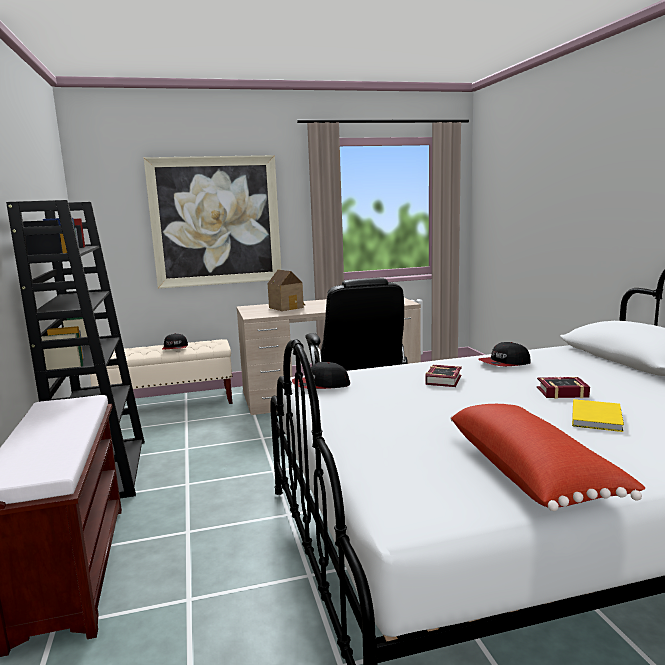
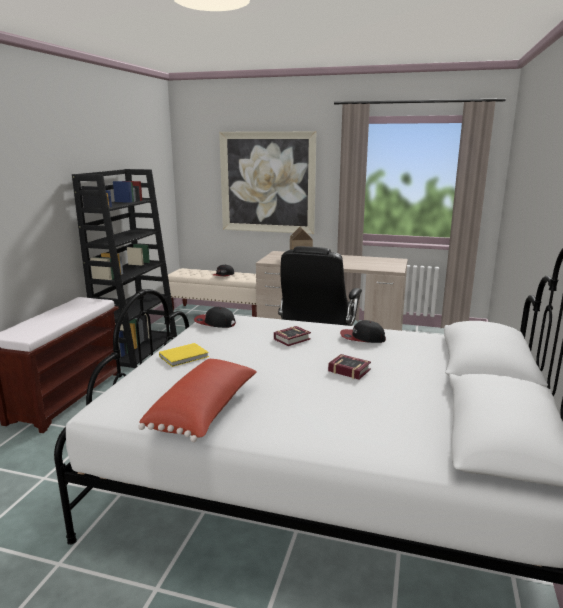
camera: 30 degrees right, 5 degrees up
(597, 417) = (328, 394): yellow book -> yellow book (185, 356)

